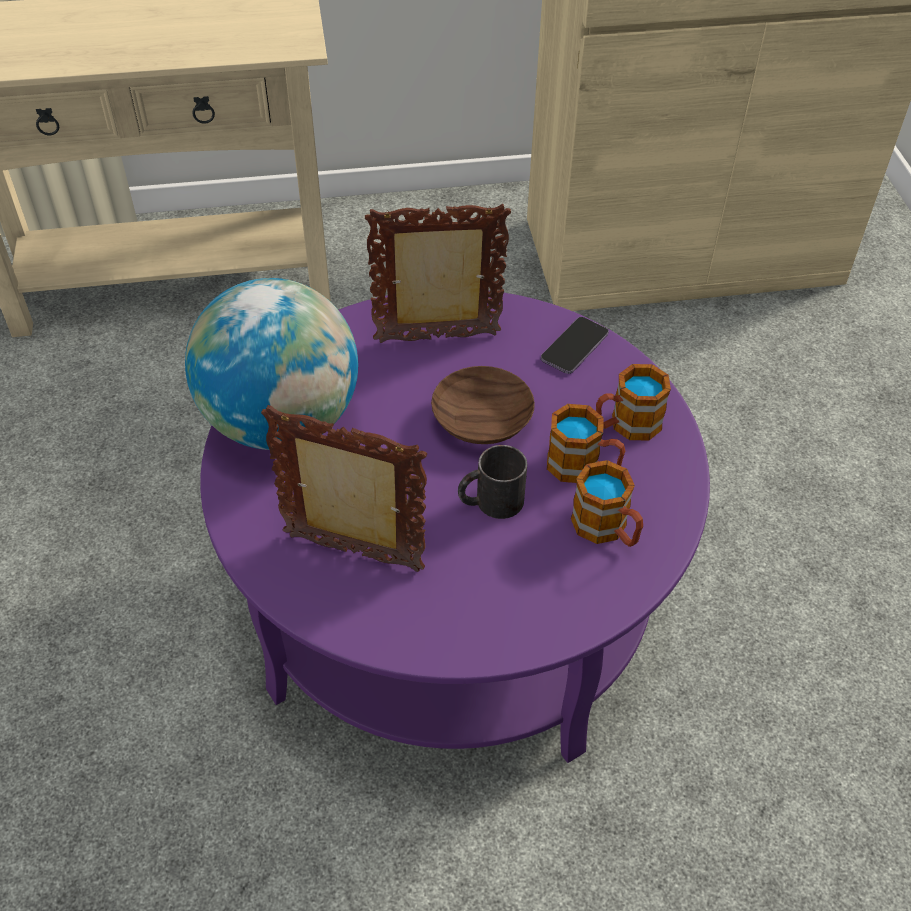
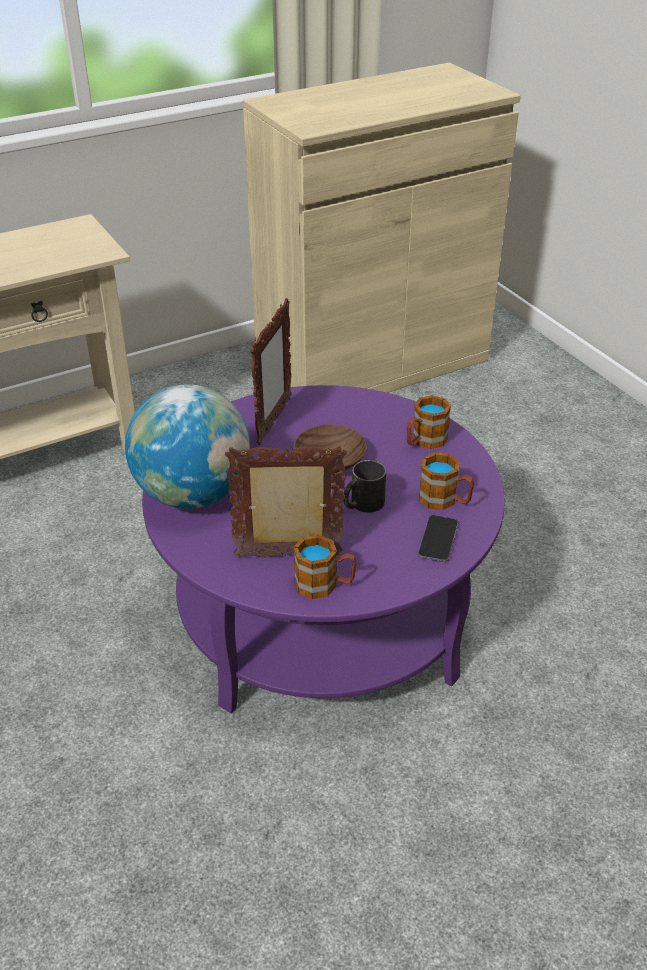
camera: 20 degrees left, 10 degrees down
(438, 339) = (273, 421): picture frame -> picture frame turned 135 degrees clockwise
(574, 347) = (366, 406): phone -> phone (438, 540)
(583, 467) = (410, 471): mug -> mug (324, 584)

